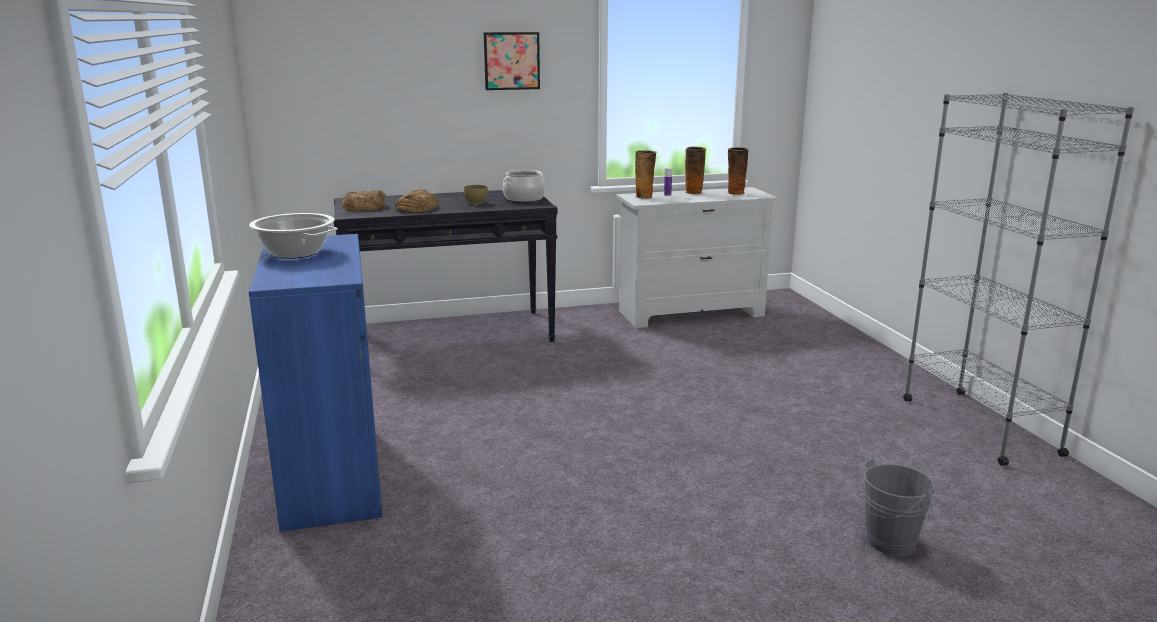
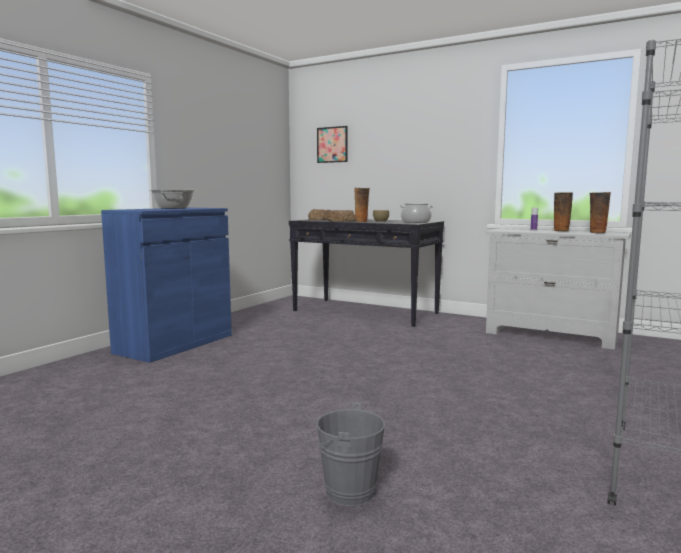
camera: 45 degrees right, 10 degrees down
(511, 61) = (434, 131): picture -> picture (332, 144)
(644, 197) = (511, 229): vase -> vase (361, 222)

